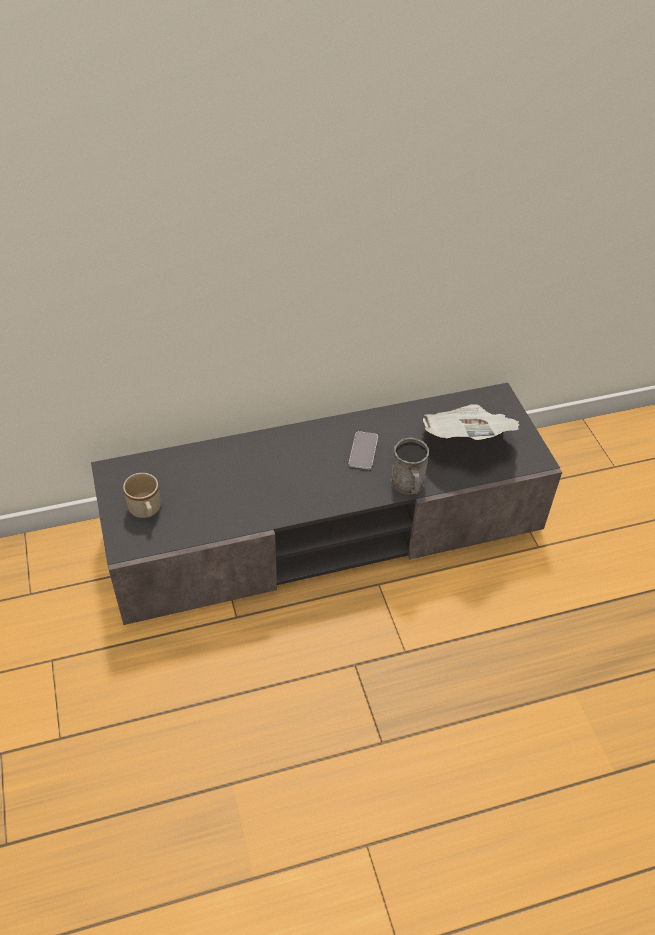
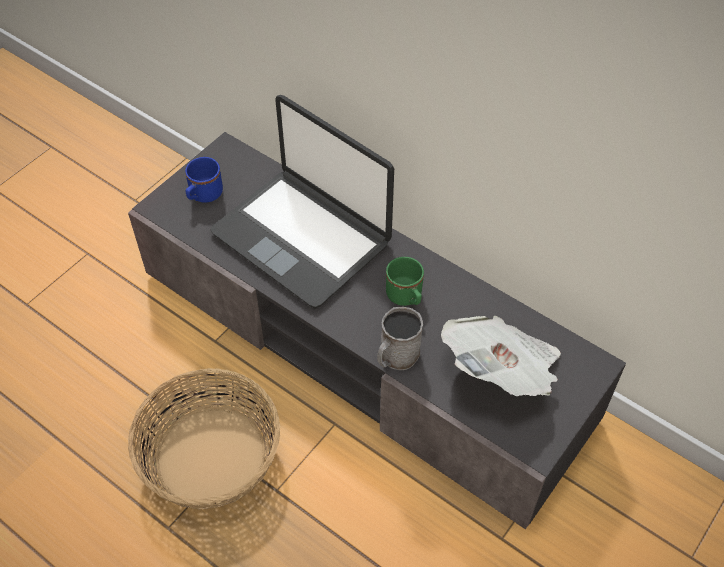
camera: 55 degrees right, 5 degrees up
(146, 511) = (203, 196): beige mug -> blue mug
(252, 475) = (302, 237): none -> laptop
(343, 678) = (212, 457): none -> basket
(363, 451) = (406, 297): phone -> green mug

